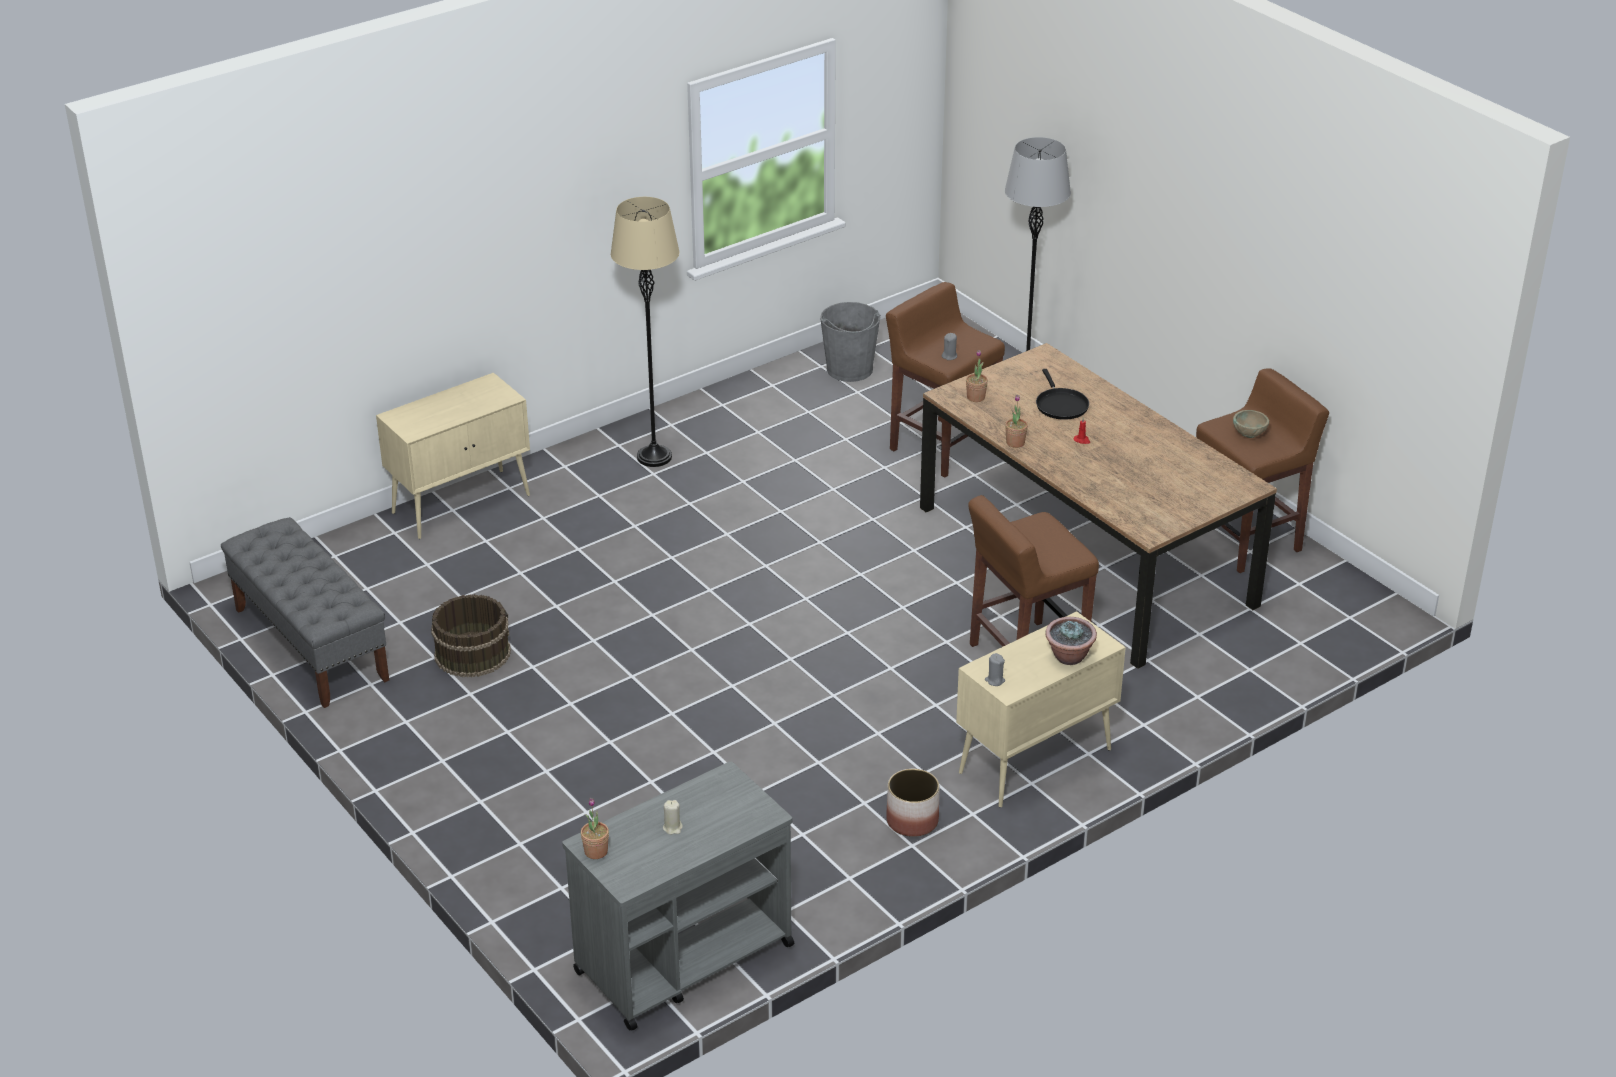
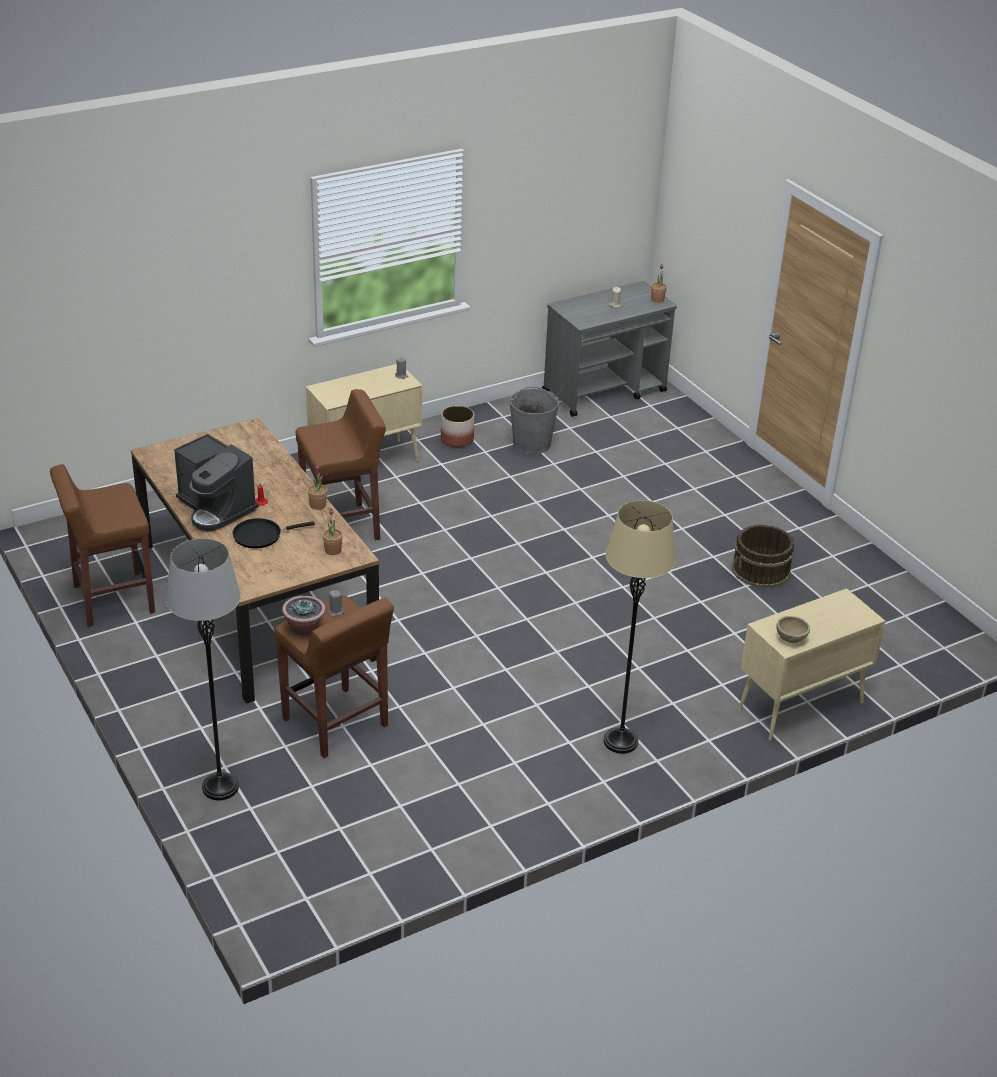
camera: 175 degrees left, 0 degrees up
(310, 644) = (890, 589): grey bench -> none
(849, 369) = (400, 839): grey bucket -> grey bucket (531, 443)
(1060, 405) = (261, 535): black frying pan -> black frying pan turned 105 degrees counterclockwise
(1069, 657) = (346, 383): potted plant -> potted plant (304, 629)
(1127, 429) = (216, 508): none -> coffee machine
(1249, 434) = (111, 507): beige bowl -> beige bowl (790, 639)

